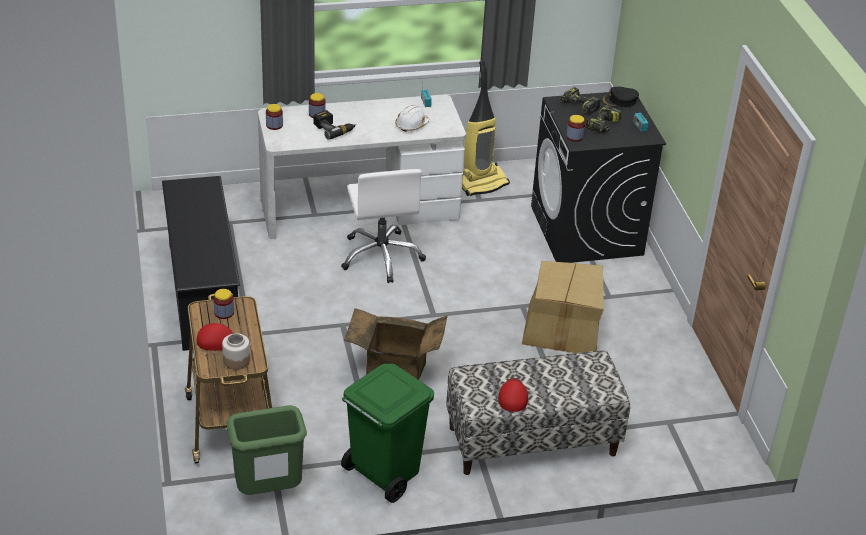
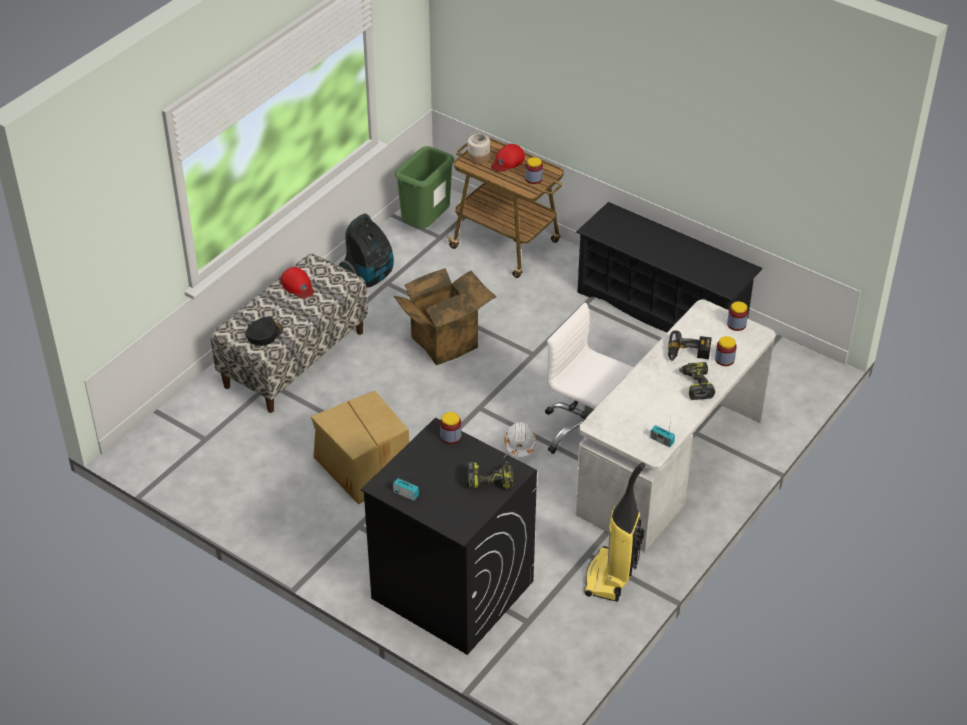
camera: 140 degrees right, 5 degrees up
(384, 474) = (369, 276): green trash can -> vacuum cleaner
(412, 125) = (636, 405): white hard hat -> white hard hat (520, 444)
(603, 126) = (440, 470): power drill -> power drill (696, 385)
(619, 100) = (461, 517): black cap -> black cap (264, 334)

